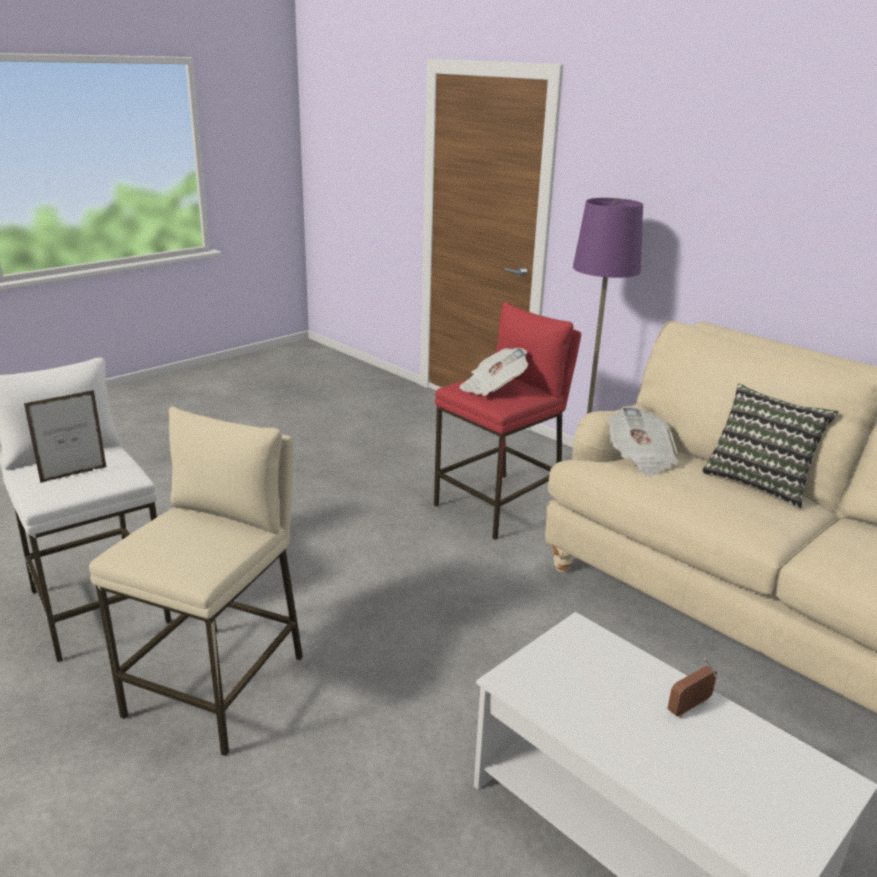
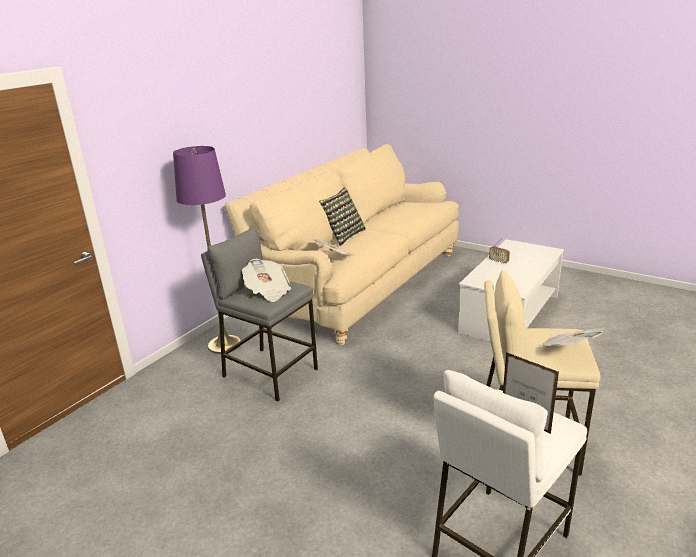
camera: 100 degrees left, 0 degrees up
(157, 549) = (569, 351): none -> newspaper
(499, 505) = (269, 372): red stool -> grey stool

